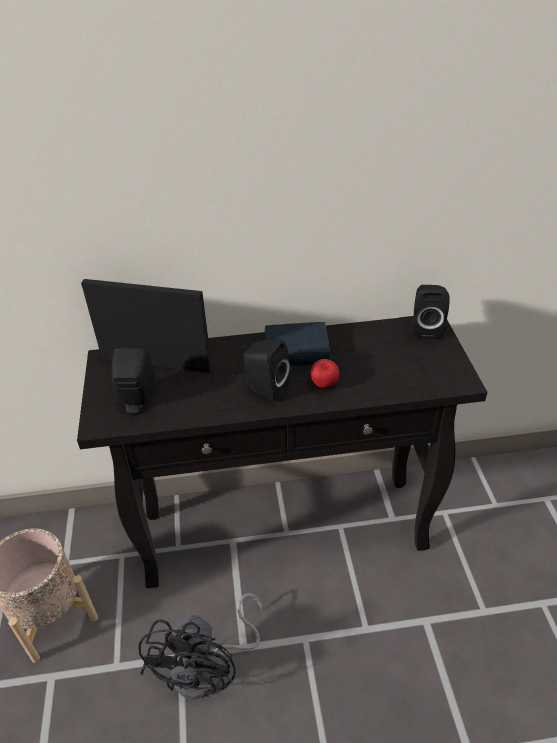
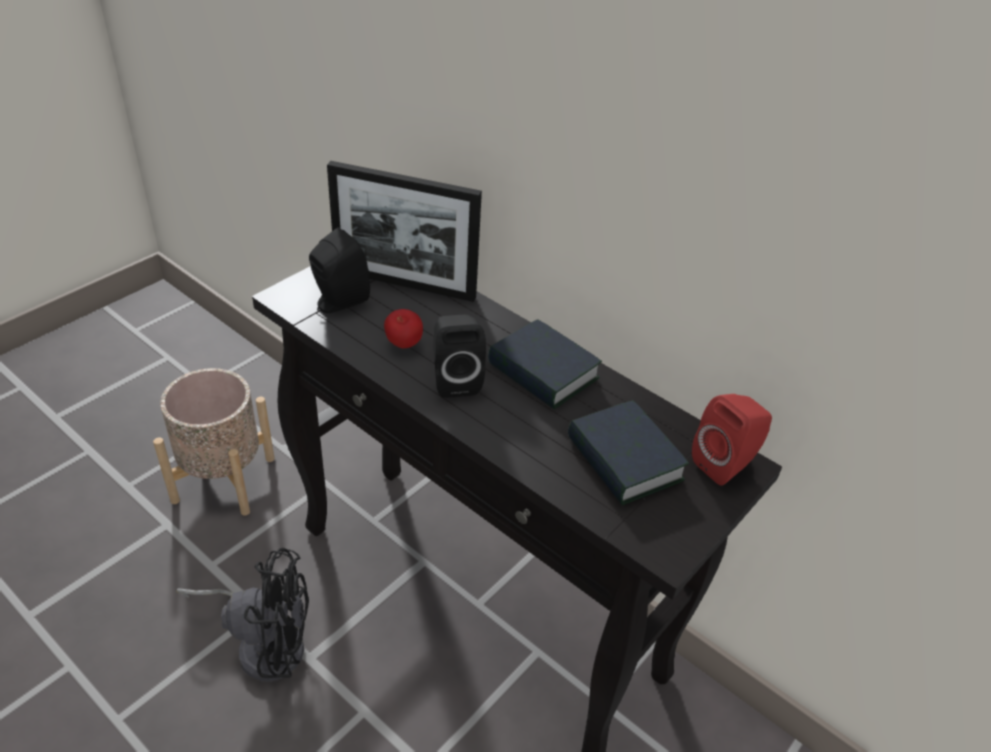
camera: 45 degrees right, 0 degrees up
(156, 364) = (404, 284): picture frame -> picture frame turned 135 degrees clockwise
(209, 668) = (264, 643): black fan -> black fan turned 150 degrees counterclockwise
(324, 385) = (512, 424): apple -> apple (403, 345)
(391, 360) = (624, 460): none -> book
(425, 328) = (726, 464): black speaker -> red speaker

